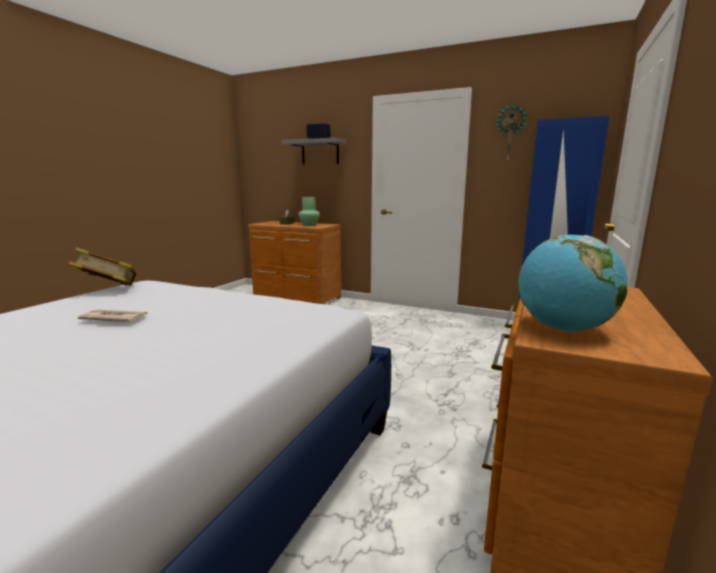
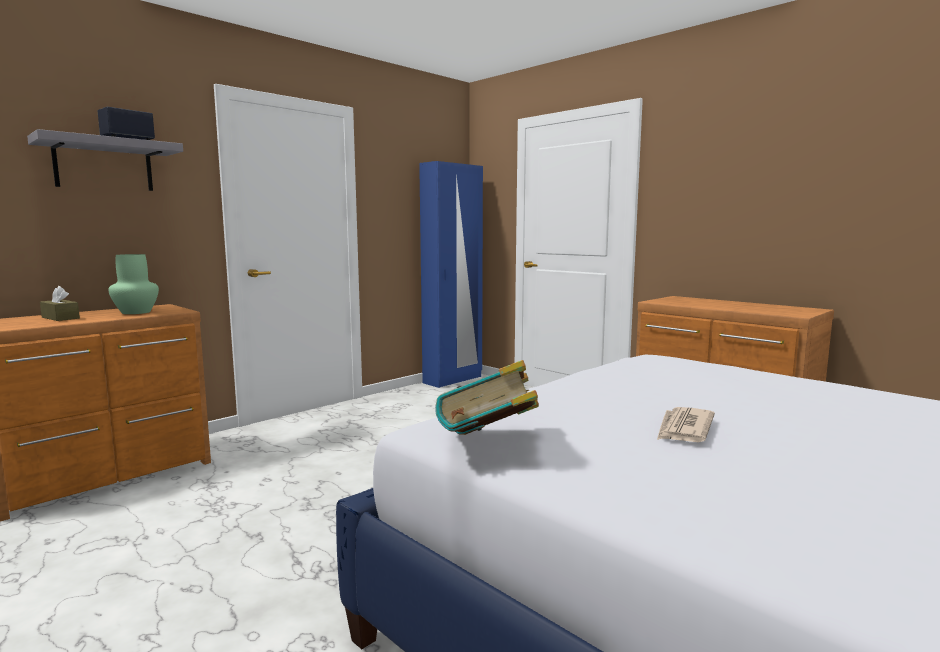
camera: 70 degrees left, 5 degrees down
(510, 133) = (395, 170): wall clock -> none
(563, 329) = (775, 311): globe -> none

